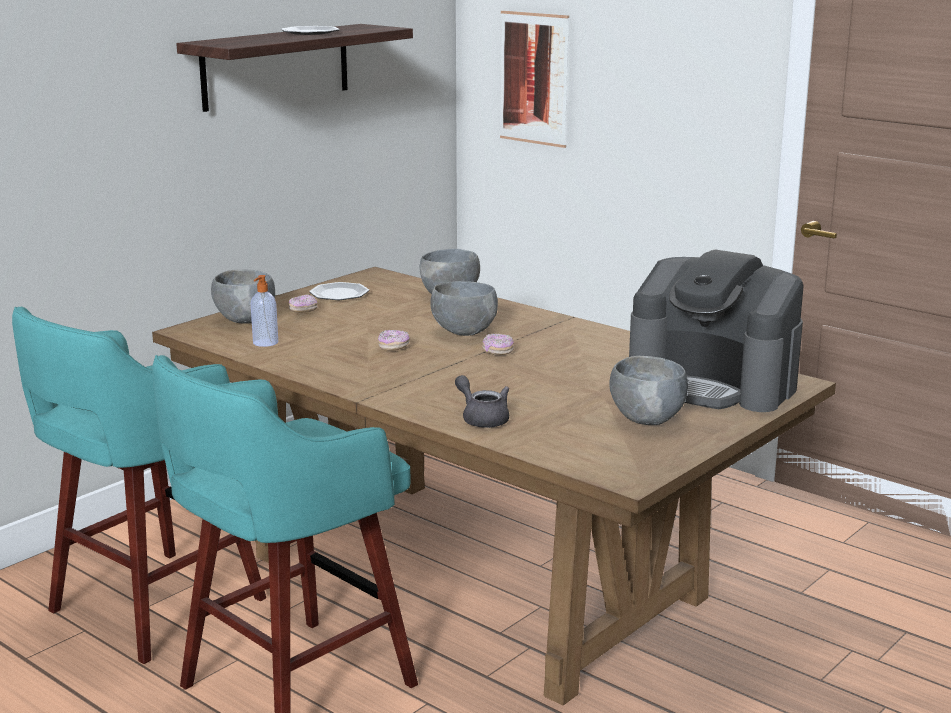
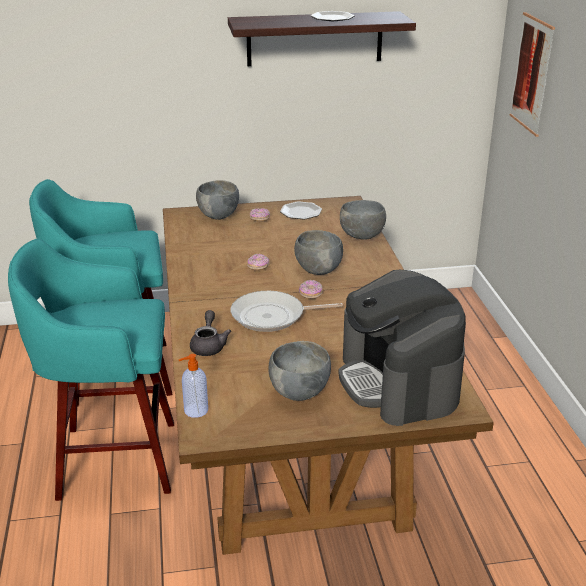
camera: 40 degrees right, 10 degrees up
(265, 343) = (199, 237): soap dispenser -> soap dispenser (195, 410)
(497, 378) = (272, 316): none -> frying pan

